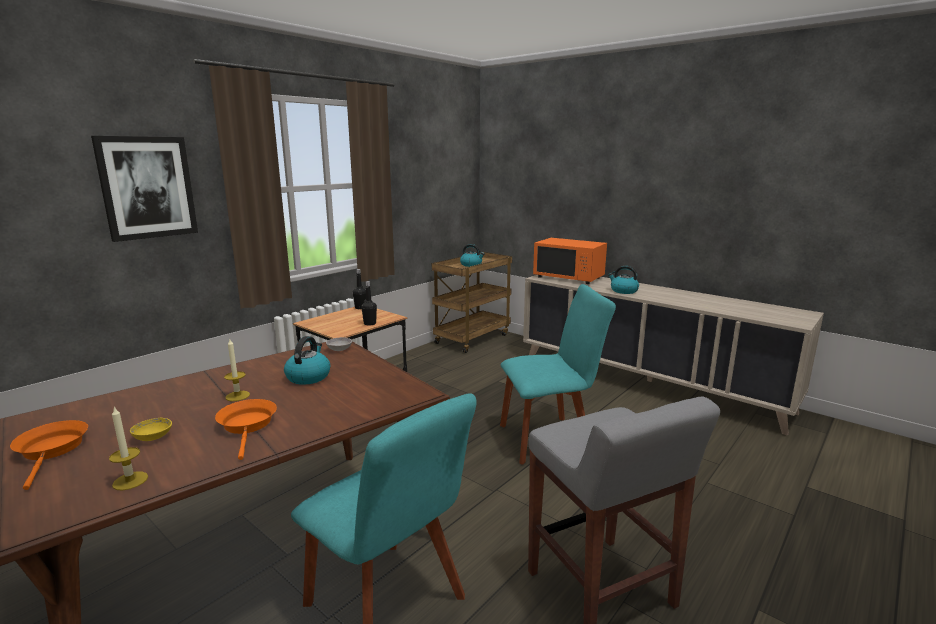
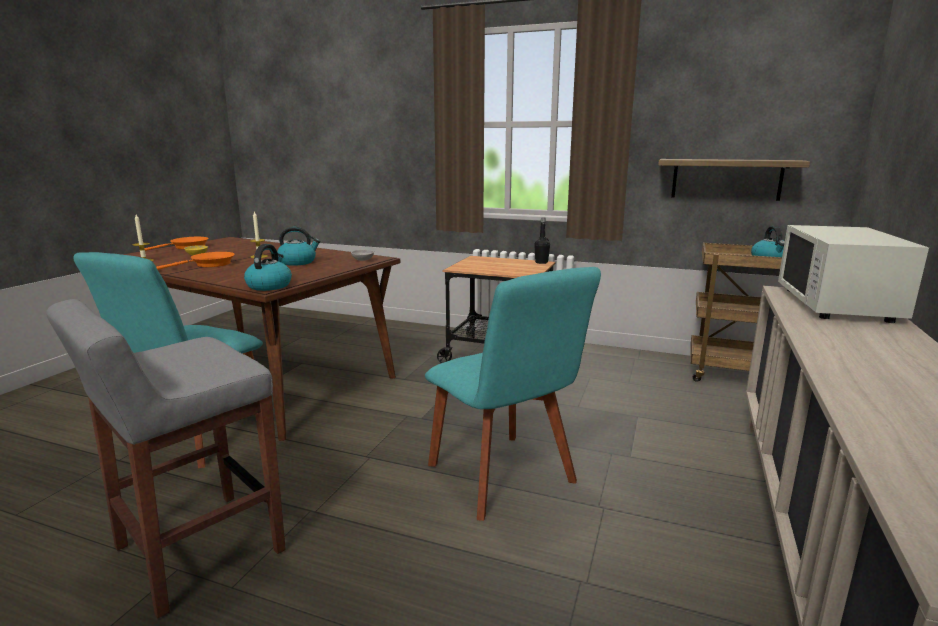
camera: 70 degrees right, 0 degrees up
(147, 187) = (391, 117): picture -> none
(370, 323) = (496, 271): black bottle -> none
(432, 218) = (726, 179): none -> shelf
(569, 277) = (837, 305): orange microwave -> white microwave
(623, 291) = (832, 343): kettle -> kettle (269, 286)

